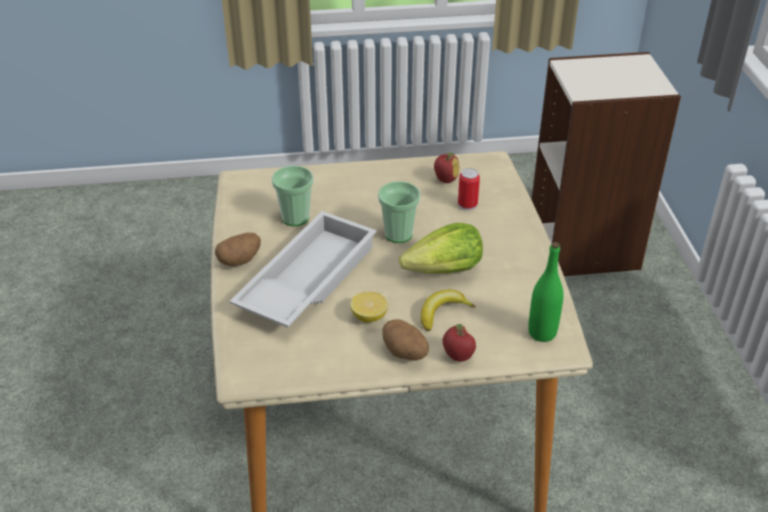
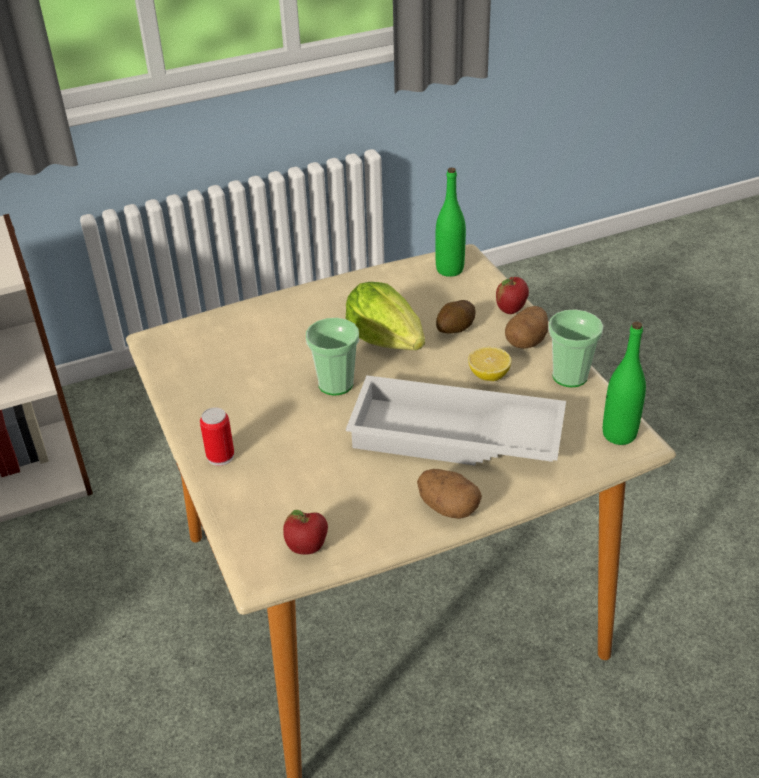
camera: 105 degrees left, 0 degrees up
(256, 370) = (619, 434): none -> green bottle
(295, 218) = (336, 481): cup -> cup (570, 376)
(442, 313) = (455, 329): banana -> potato
(445, 180) = (208, 369): apple -> apple (307, 549)
(467, 205) = (257, 343): can -> can (220, 456)

